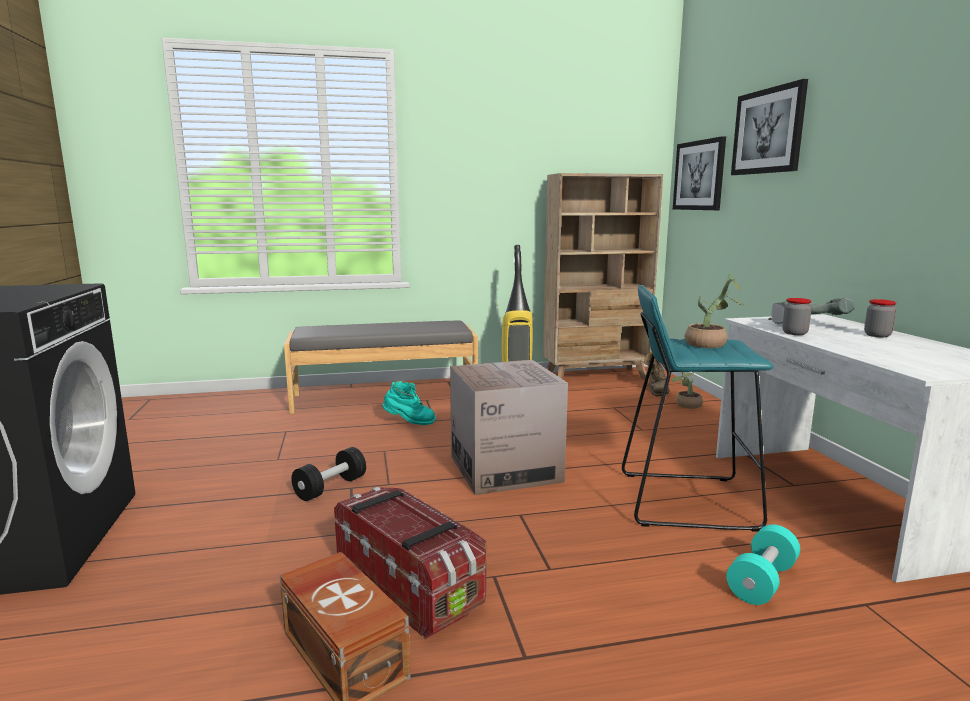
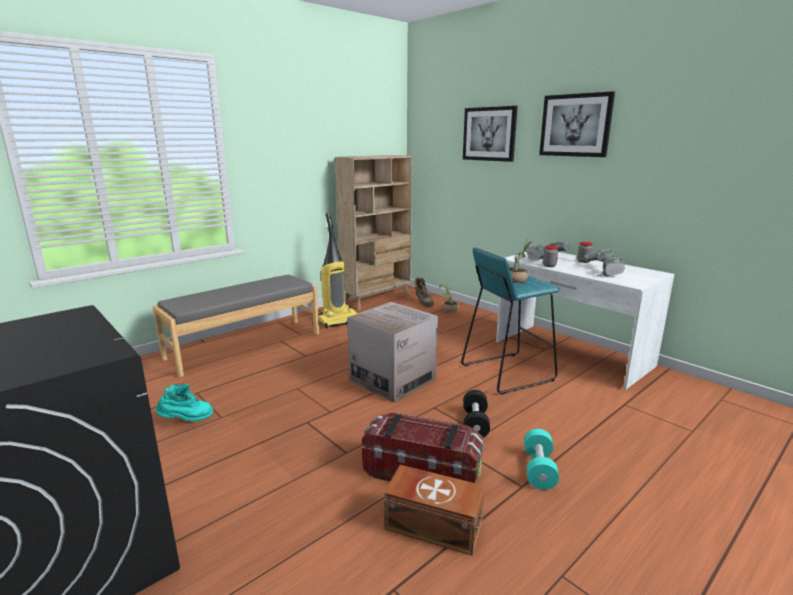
camera: 30 degrees left, 5 degrees up
(330, 488) = (292, 426): black dumbbell -> black dumbbell (475, 424)
(409, 423) = (289, 362): turquoise boot -> turquoise boot (187, 420)
(699, 175) = (433, 156): picture -> picture (575, 125)
(762, 581) = (579, 407): turquoise dumbbell -> turquoise dumbbell (538, 469)
(888, 349) = (601, 271): none -> power drill

